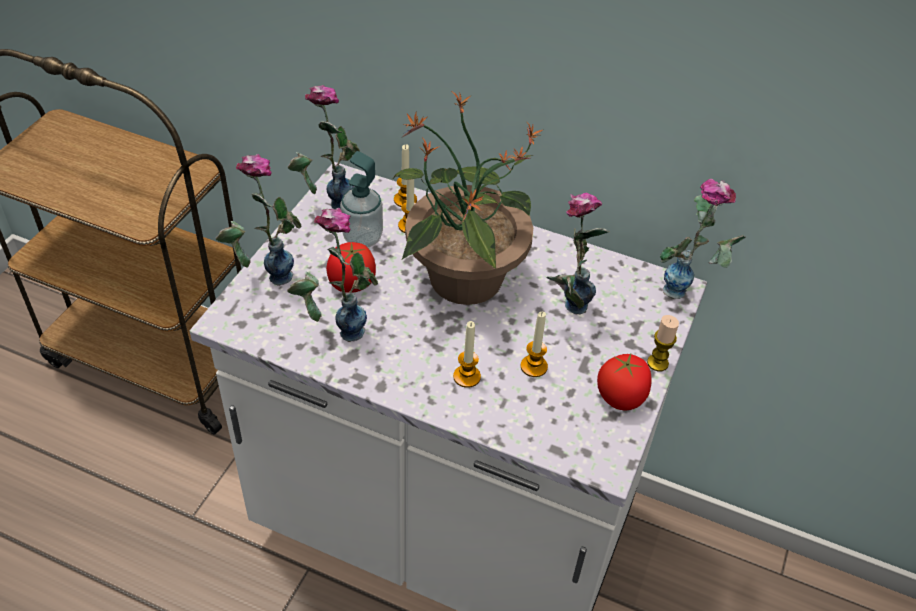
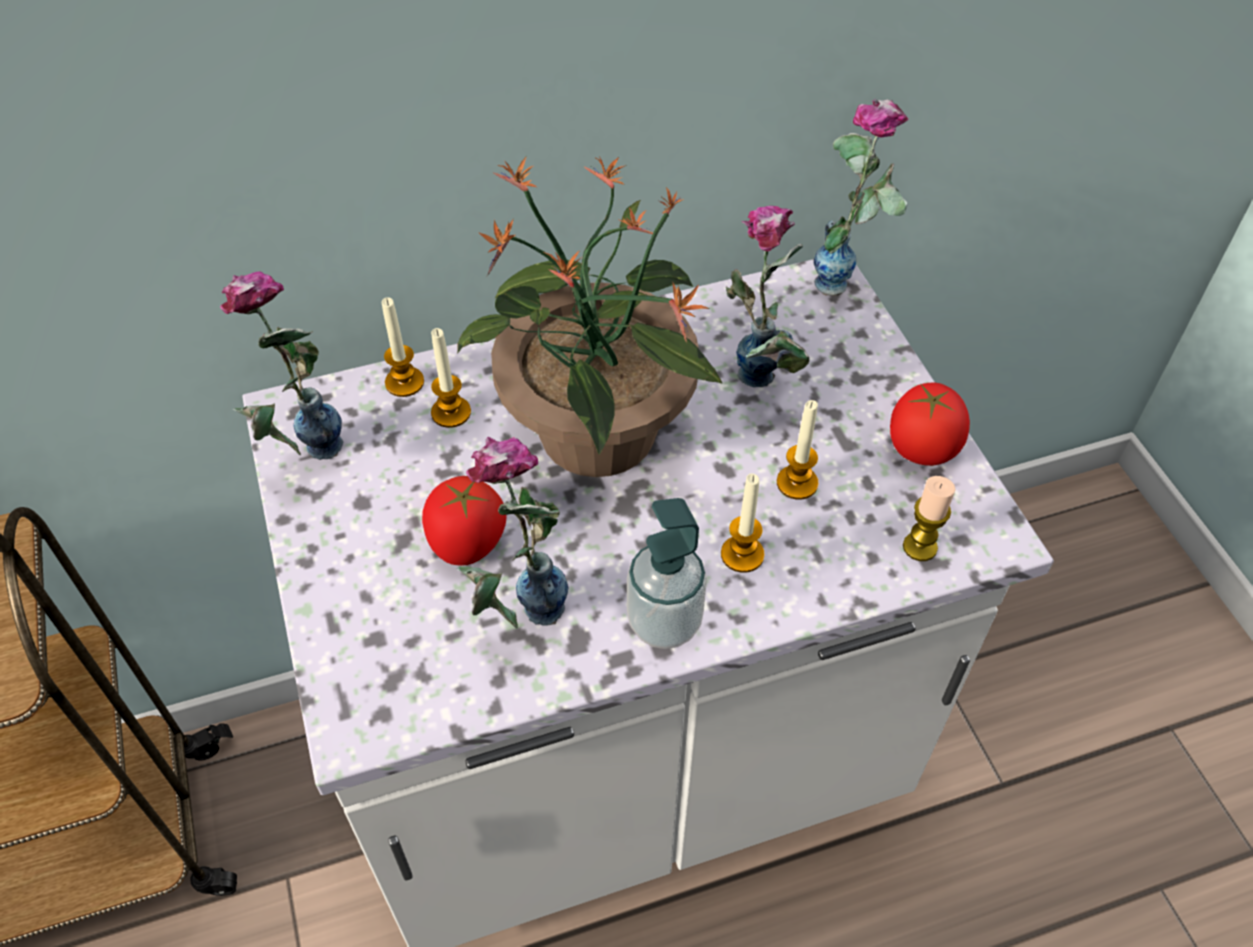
camera: 40 degrees left, 5 degrees up
(264, 277) = (336, 624): vase -> none
(362, 238) = (408, 472): soap dispenser -> soap dispenser (664, 623)
(657, 363) = (909, 380): candle -> candle (919, 547)

